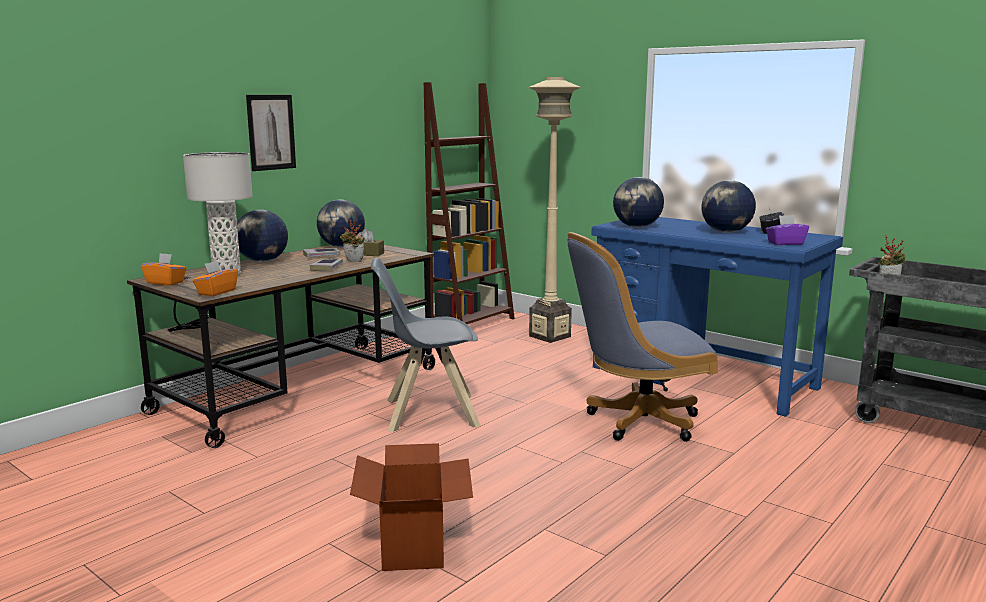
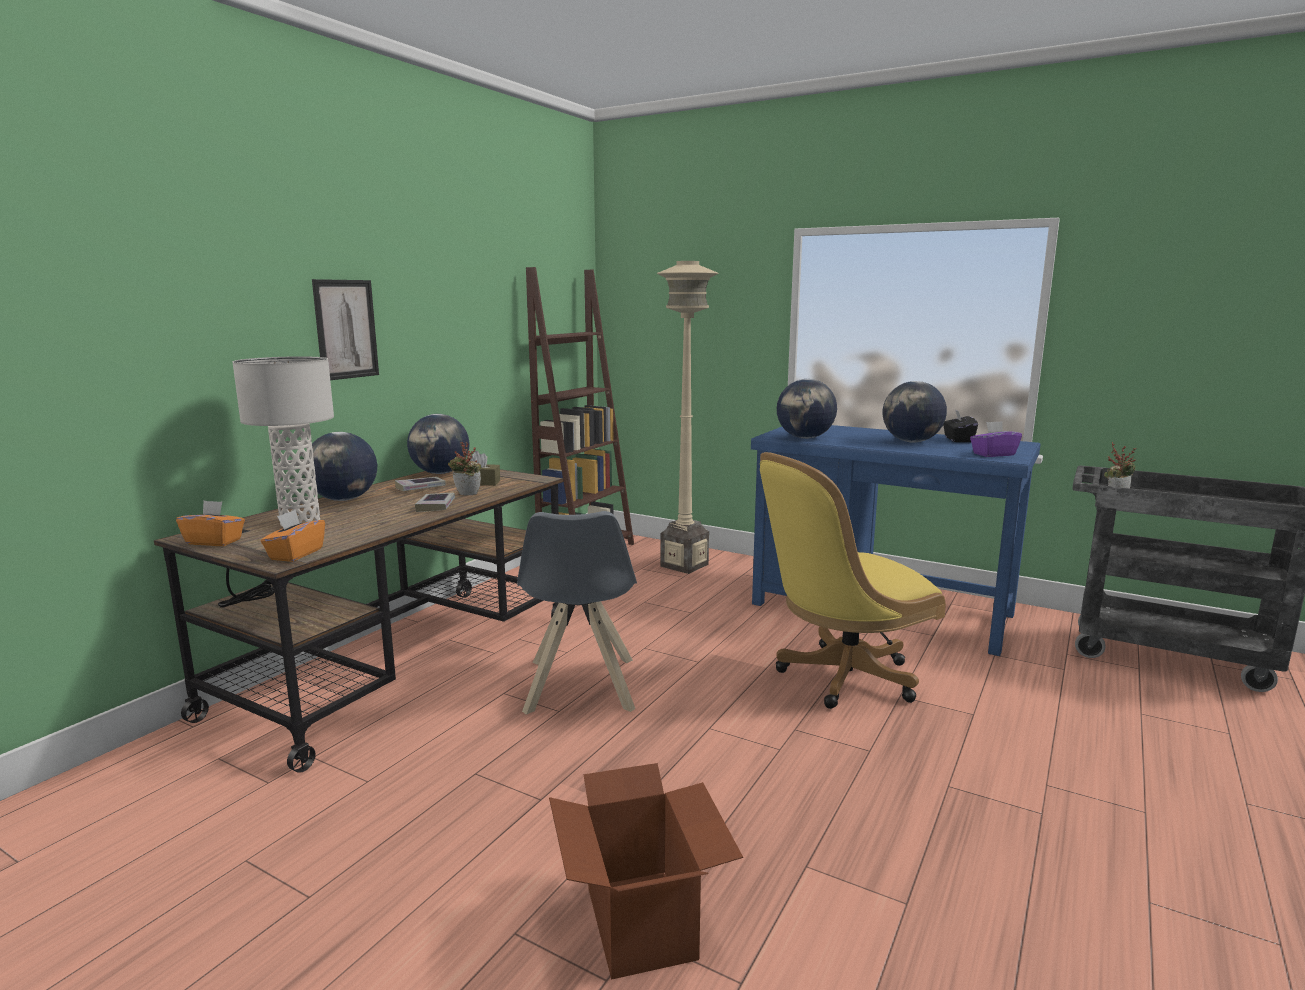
camera: 10 degrees left, 0 degrees up
(428, 413) = (580, 687): grey chair -> grey chair turned 75 degrees counterclockwise
(634, 423) = (837, 681): blue office chair -> yellow office chair

